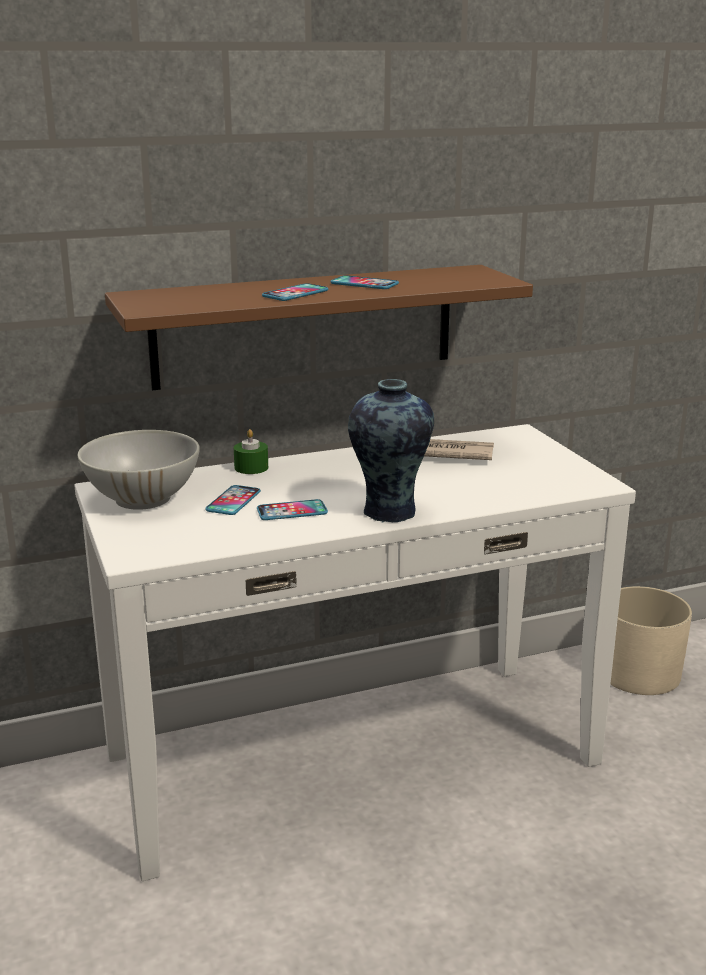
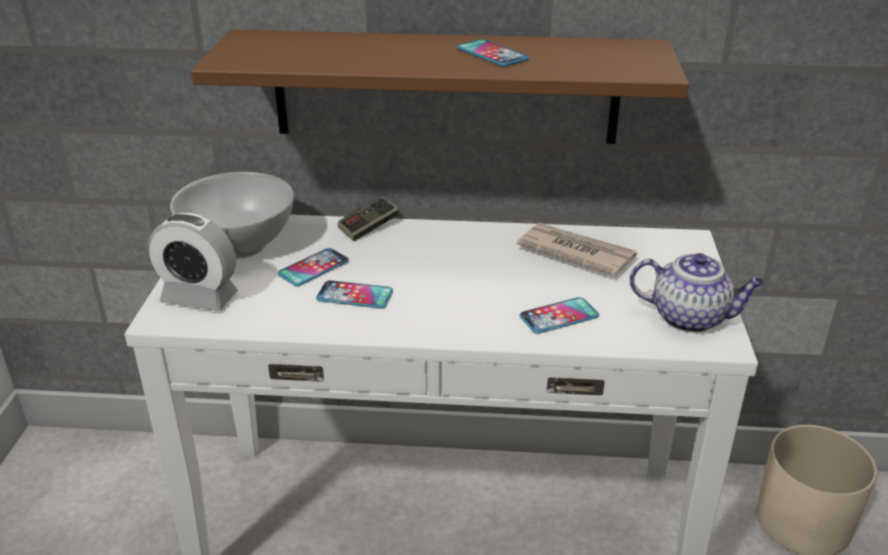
camera: 25 degrees right, 10 degrees up
(151, 539) = (199, 298): none -> alarm clock
(251, 467) = (369, 228): green candle -> game controller
(295, 293) = (399, 59): phone -> phone (559, 316)
(389, 512) = (447, 323): vase -> none
(567, 475) = (690, 318): none -> teapot

